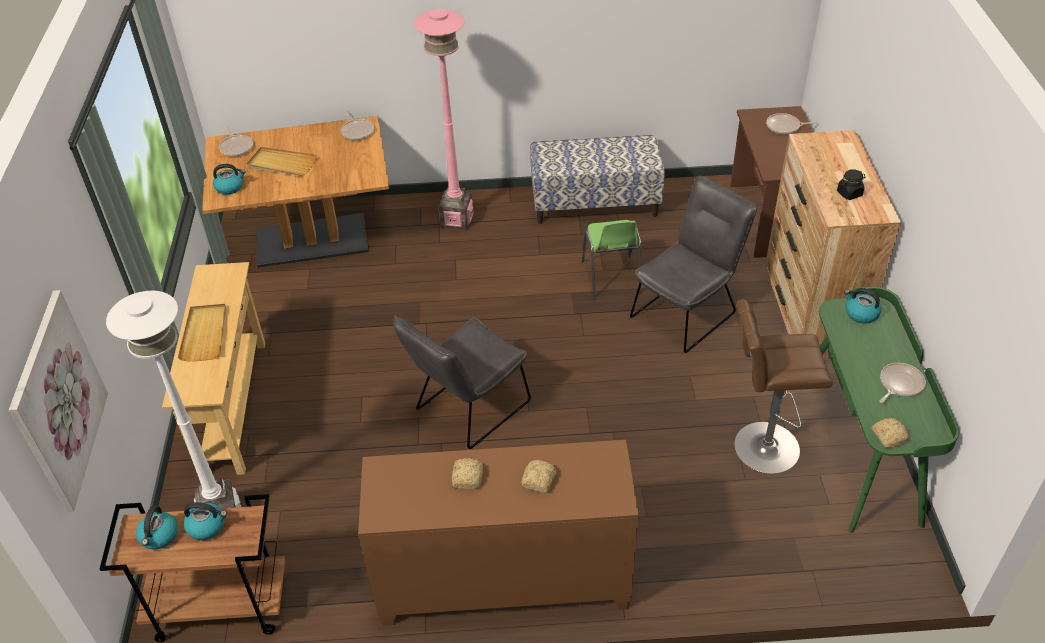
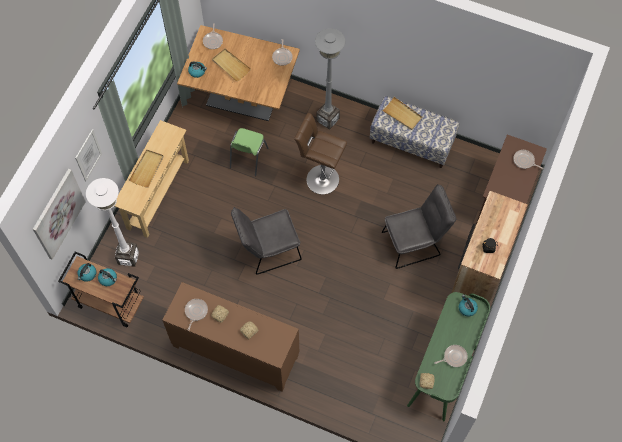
camera: 25 degrees right, 20 degrees up
(87, 286) = (88, 155): none -> picture
(418, 492) = (195, 312): none -> frying pan
(456, 220) = (327, 119): pink floor lamp -> grey floor lamp
(571, 152) = (402, 114): none -> beige tray
(611, 278) = (388, 201): green chair -> green chair (248, 158)
(761, 448) = (397, 342): brown stool -> brown stool (320, 178)

